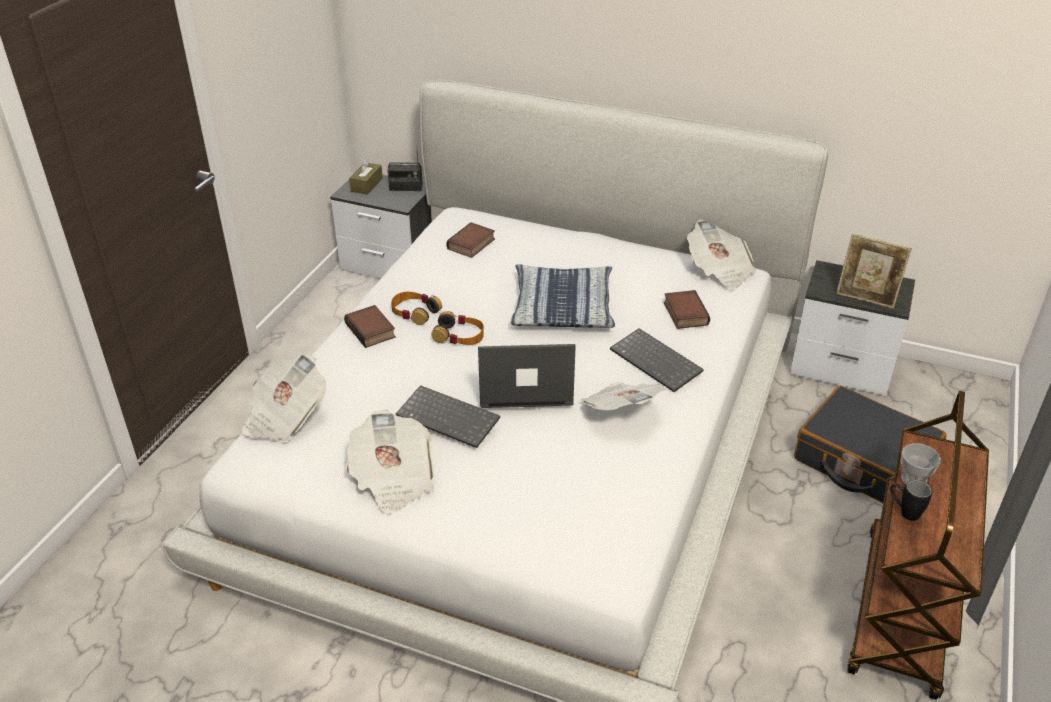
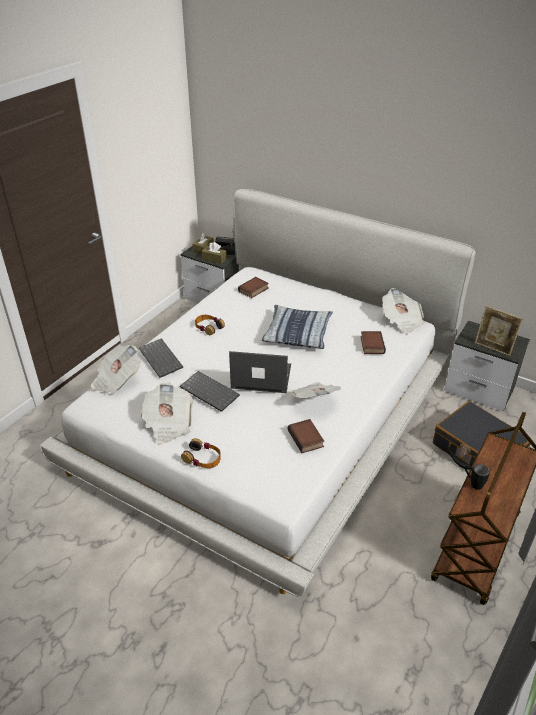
camera: 10 degrees right, 0 degrees up
(372, 330) = (181, 335): book -> book (306, 439)
(390, 200) = (214, 259): none -> brown tissue box
(459, 335) = (230, 344): headphones -> headphones (202, 458)
(657, 361) = (346, 372): keyboard -> keyboard (162, 359)
(913, 479) = (485, 464): cup -> none

